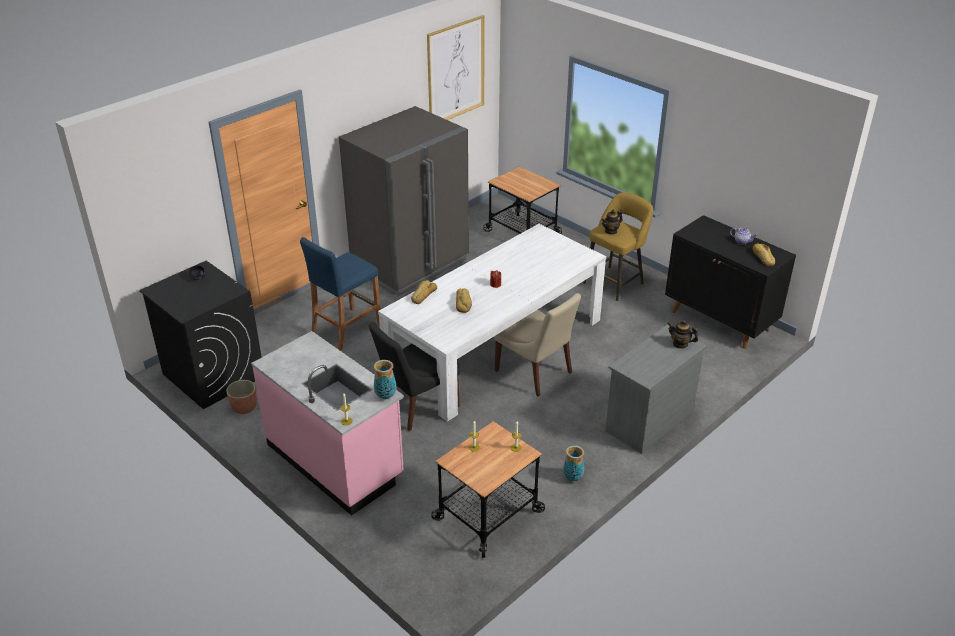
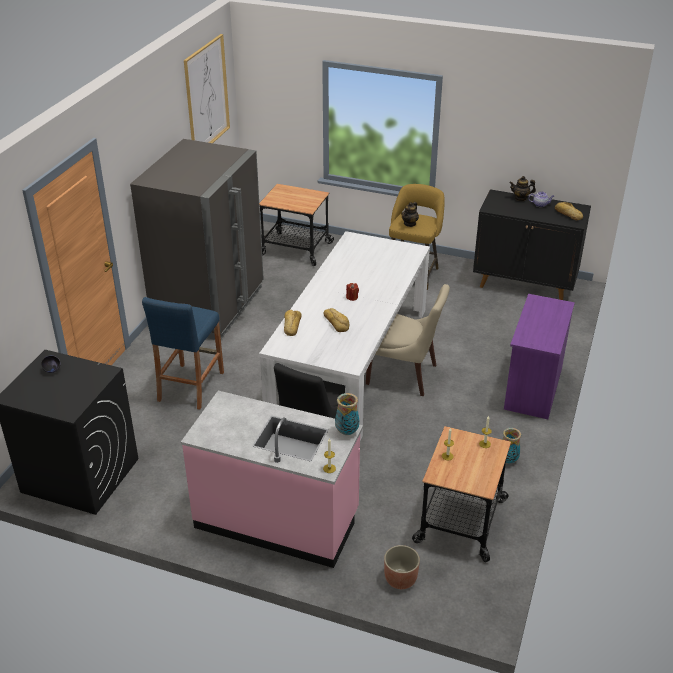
camera: 25 degrees left, 0 degrees up
(244, 407) = (140, 498): planter -> planter (400, 579)
(649, 421) = (533, 389): grey dresser -> purple dresser
(680, 344) = (553, 307): teapot -> teapot (520, 198)

